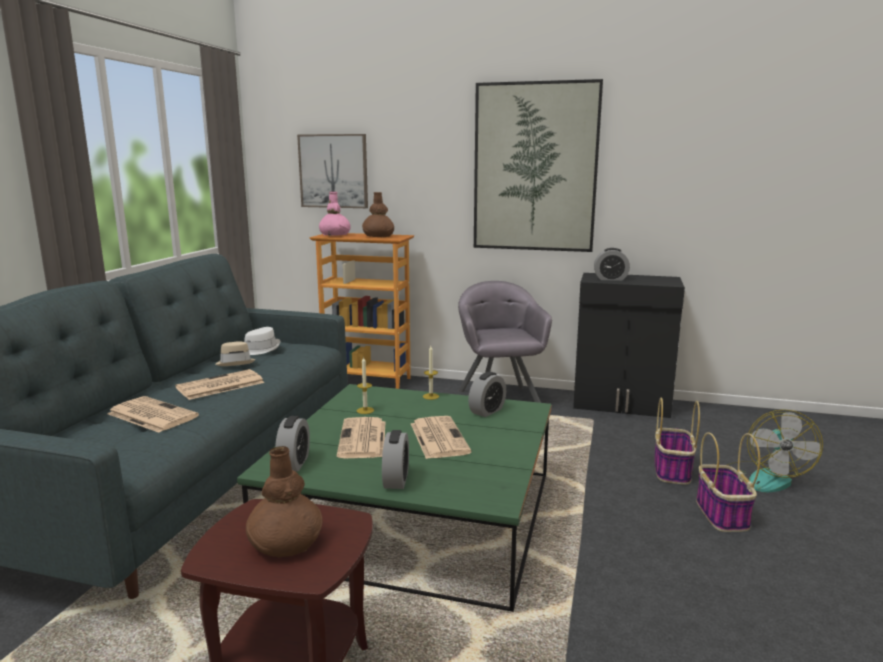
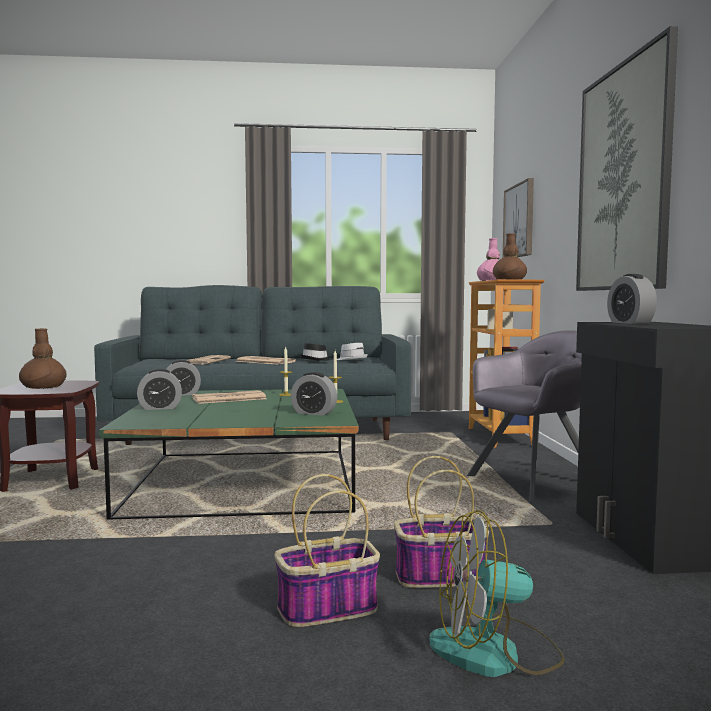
camera: 70 degrees right, 10 degrees down
(235, 363) = (316, 360): beige hat -> black hat
(438, 437) = (242, 408): newspaper -> none

